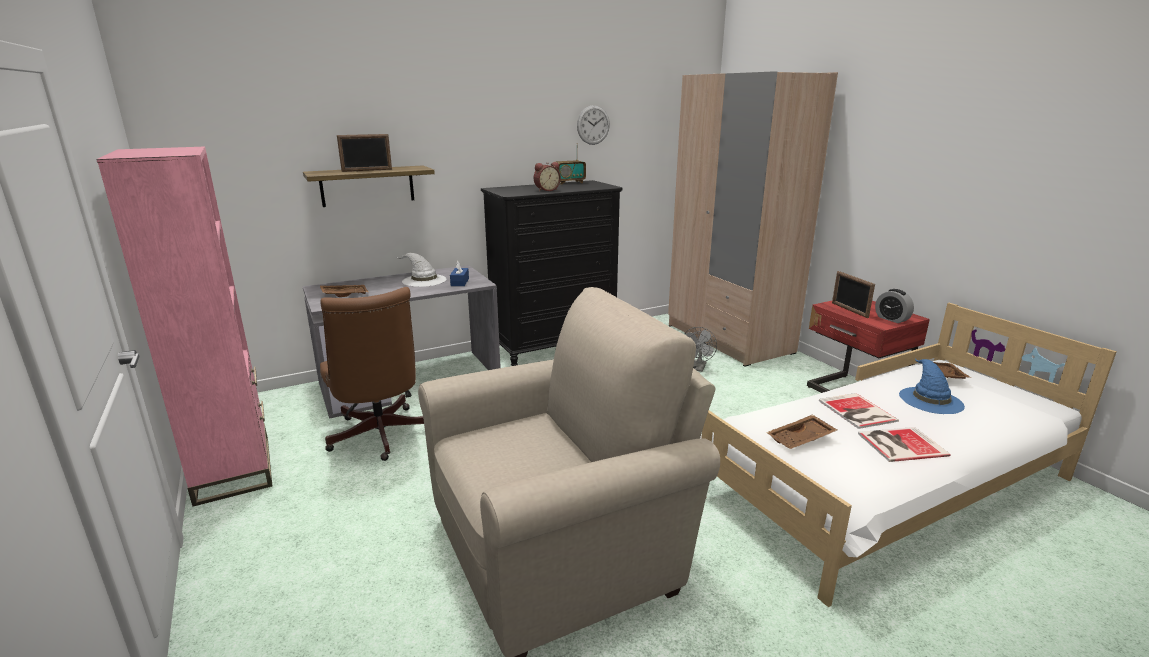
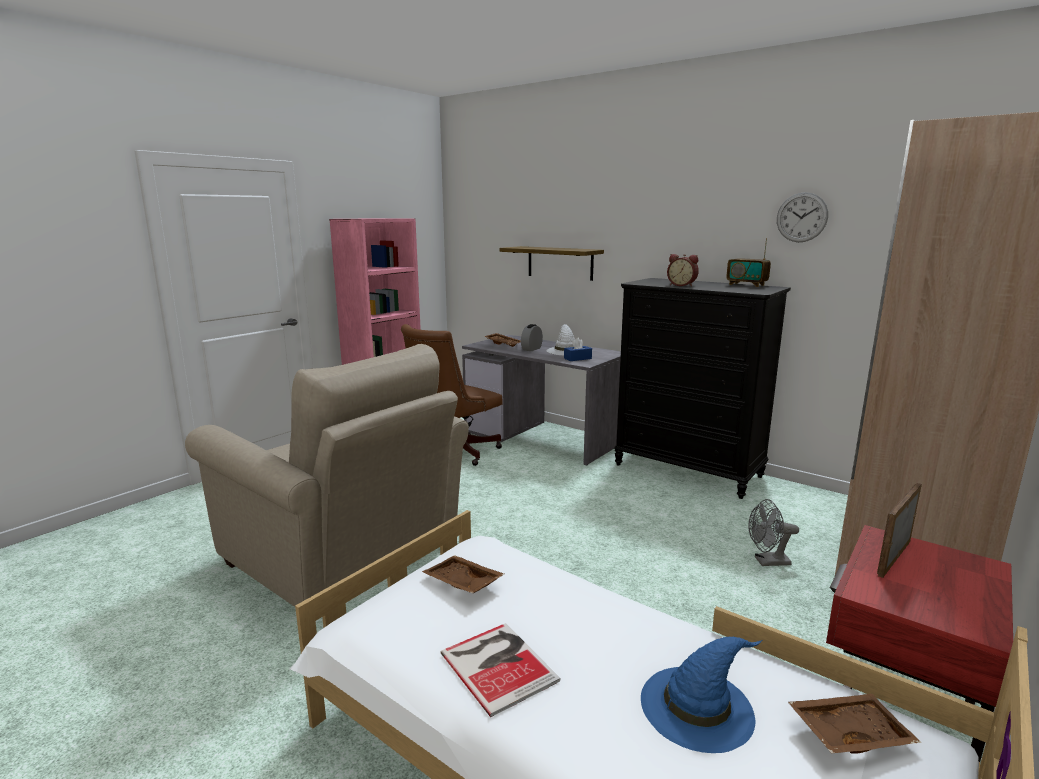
camera: 65 degrees right, 5 degrees down
(367, 170) = (547, 248): picture frame -> none
(857, 412) = (575, 624): book -> none
(891, 319) = (919, 603): alarm clock -> alarm clock (531, 349)

